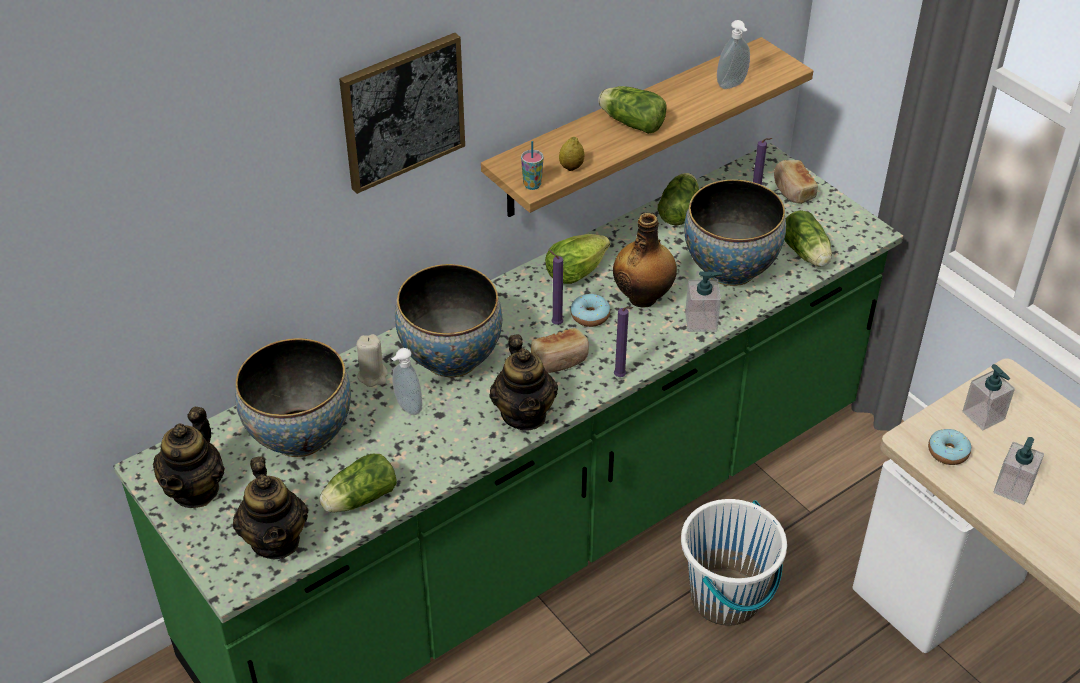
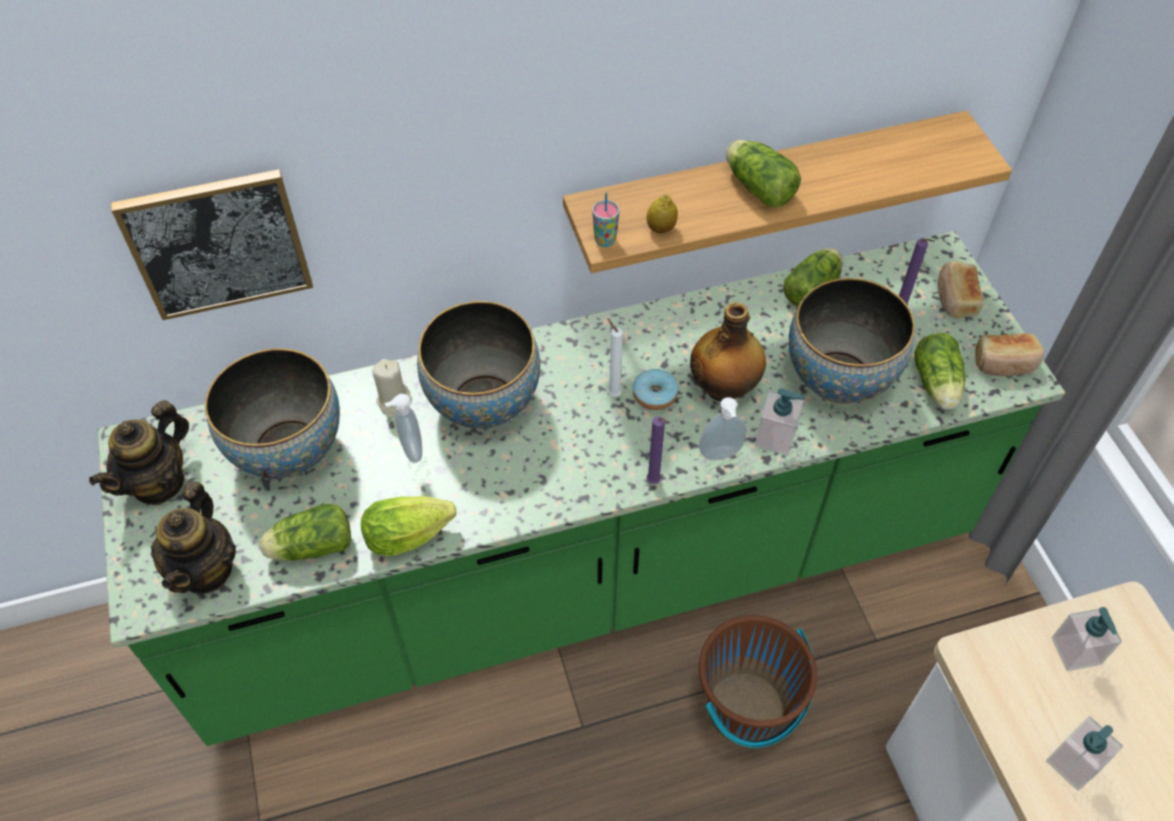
camera: 20 degrees right, 10 degrees up
(402, 111) = (454, 124): picture -> picture (217, 243)
(524, 414) = (529, 497): teapot -> none
(555, 323) = (613, 393): purple candle -> white candle
(560, 360) = (597, 441): bread -> bread (1004, 363)
(578, 271) = (667, 335): lettuce -> lettuce (413, 534)
(726, 598) = (746, 710): white bucket -> brown bucket
(732, 85) = (902, 167): soap dispenser -> soap dispenser (721, 455)
(948, 452) = (1011, 687): donut -> none

